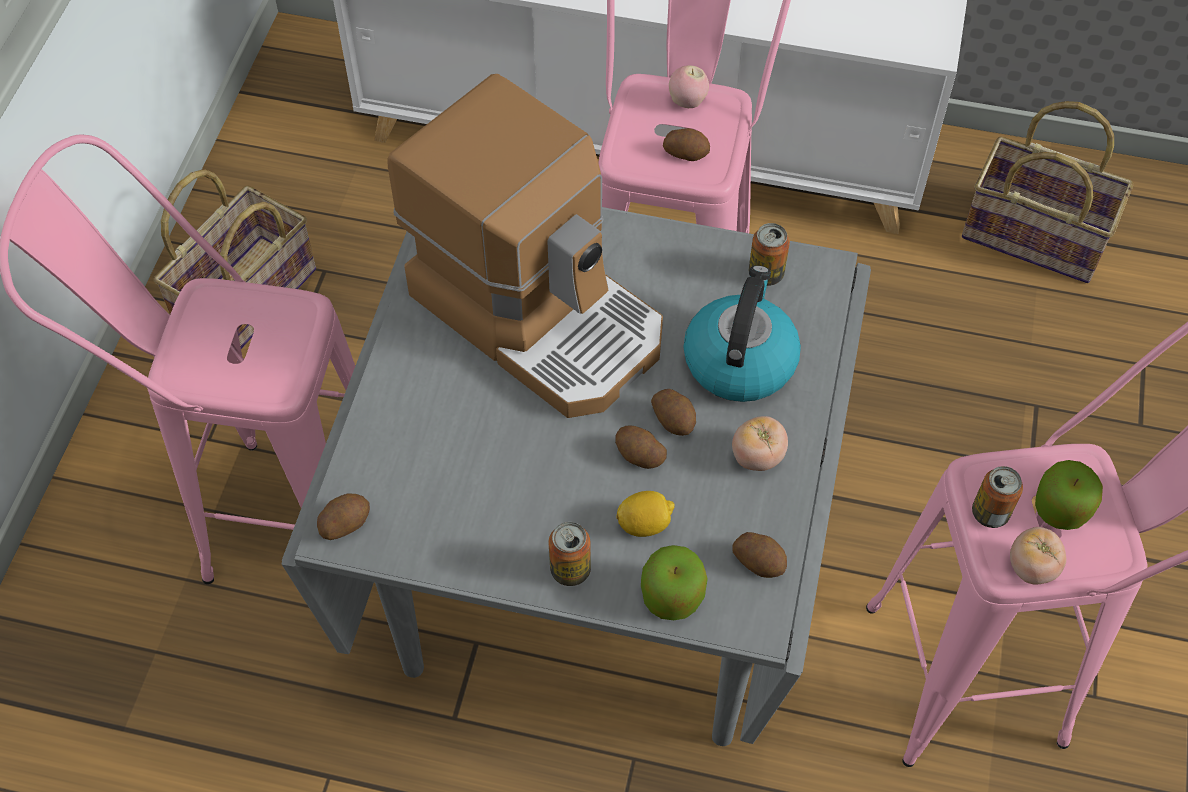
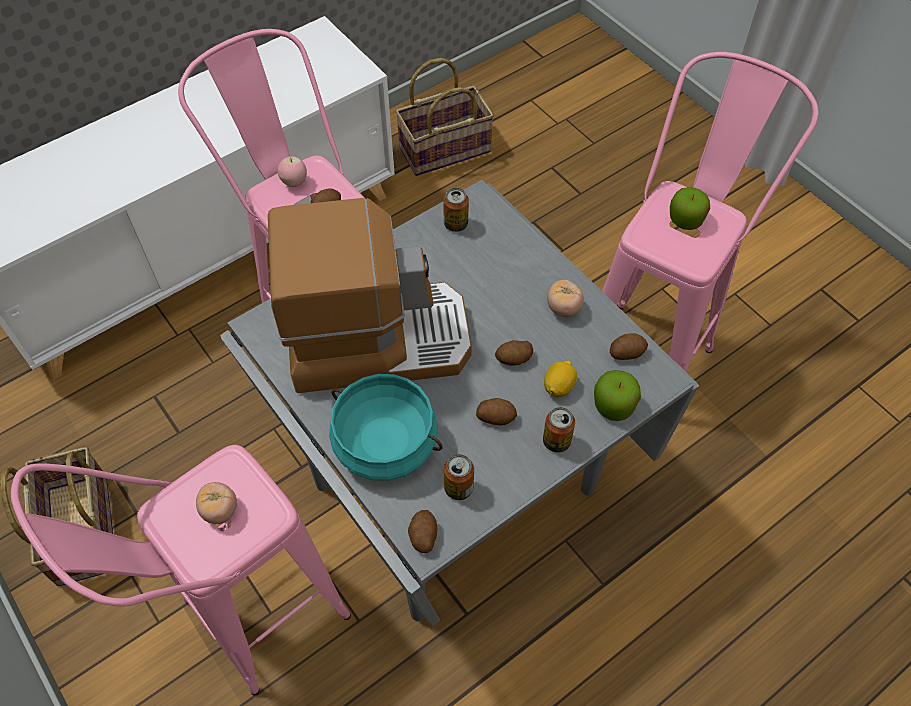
camera: 50 degrees left, 0 degrees up
(423, 412) = (386, 442): none -> turquoise cooking pot
(674, 420) = (506, 327): potato -> potato (496, 416)
(739, 360) = (497, 273): kettle -> none
(990, 513) = (665, 247): can -> can (458, 488)
(1032, 567) = (707, 253): tomato -> tomato (220, 510)

